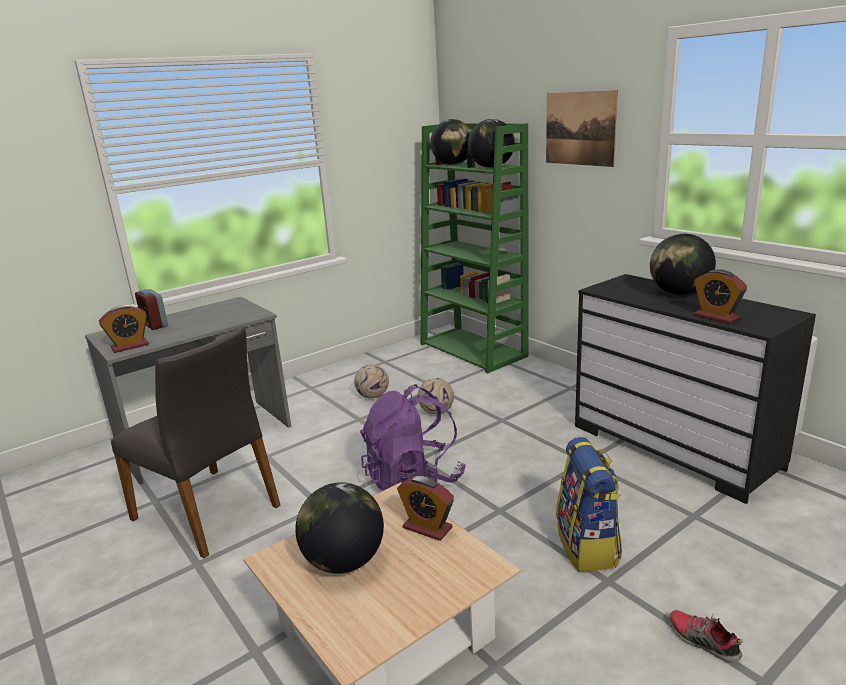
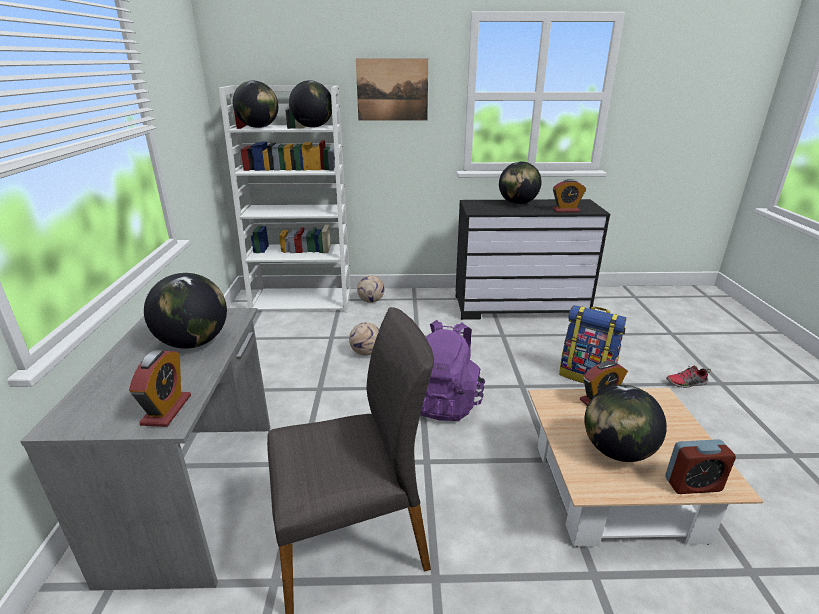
camera: 55 degrees left, 5 degrees up
(155, 325) = (121, 377): alarm clock -> alarm clock (692, 484)
(208, 321) = (194, 343): none -> globe
(373, 396) = (293, 367): football -> football (371, 301)
(474, 350) = (303, 300): green bookcase -> white bookcase

